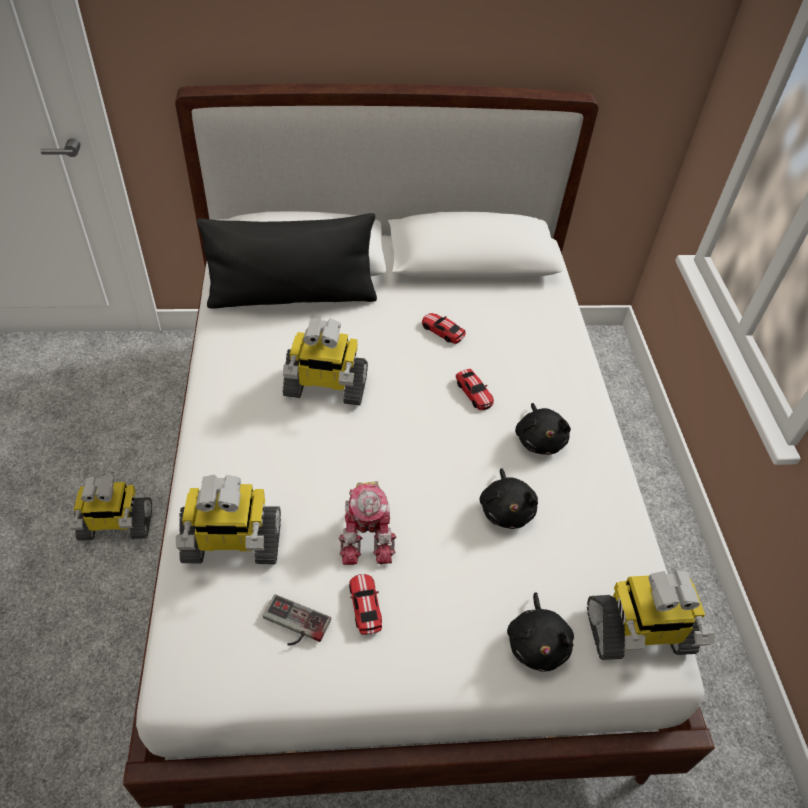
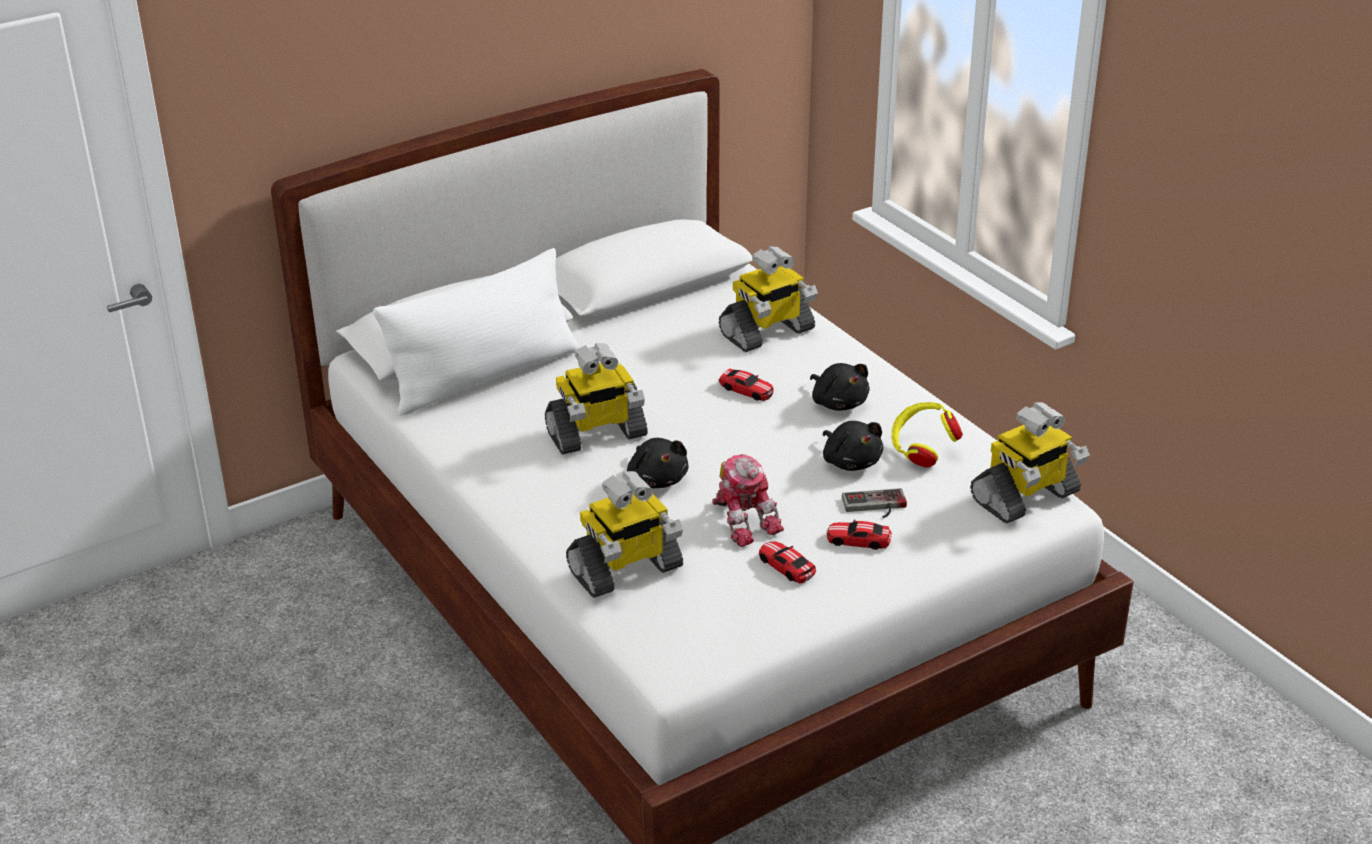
camera: 25 degrees left, 15 degrees down
(115, 525) = (366, 737): toy robot -> toy robot (767, 333)
(292, 297) = (484, 376): black pillow -> white pillow
(293, 625) = (737, 599): game controller -> game controller (875, 507)
(442, 331) = (671, 353): toy car -> toy car (858, 540)
(537, 643) = (950, 534): black plush toy -> black plush toy (657, 479)
(576, 528) = (922, 452): none -> yellow headphones

